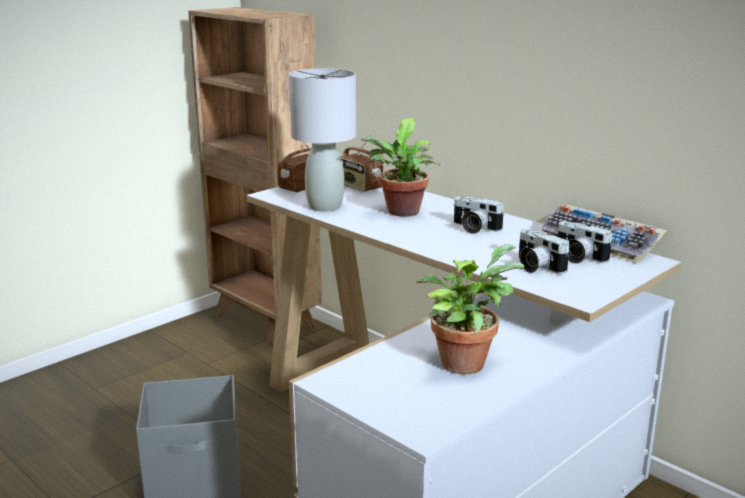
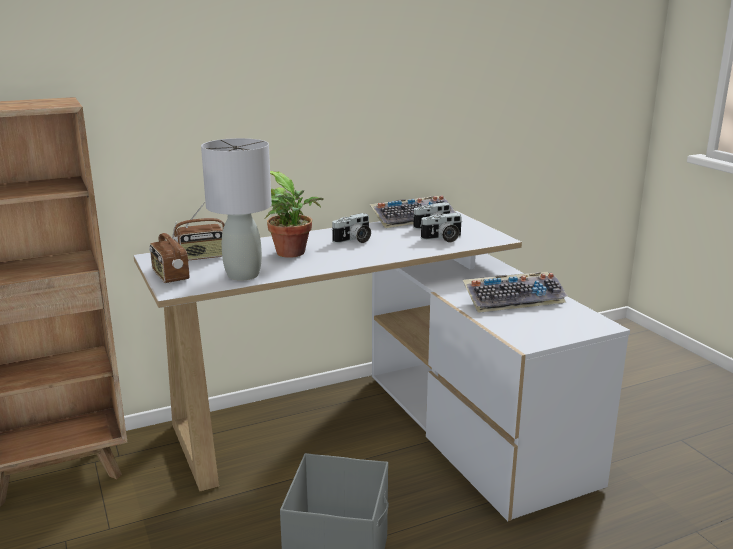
camera: 70 degrees left, 0 degrees up
(464, 361) = (514, 299): potted plant -> keyboard

